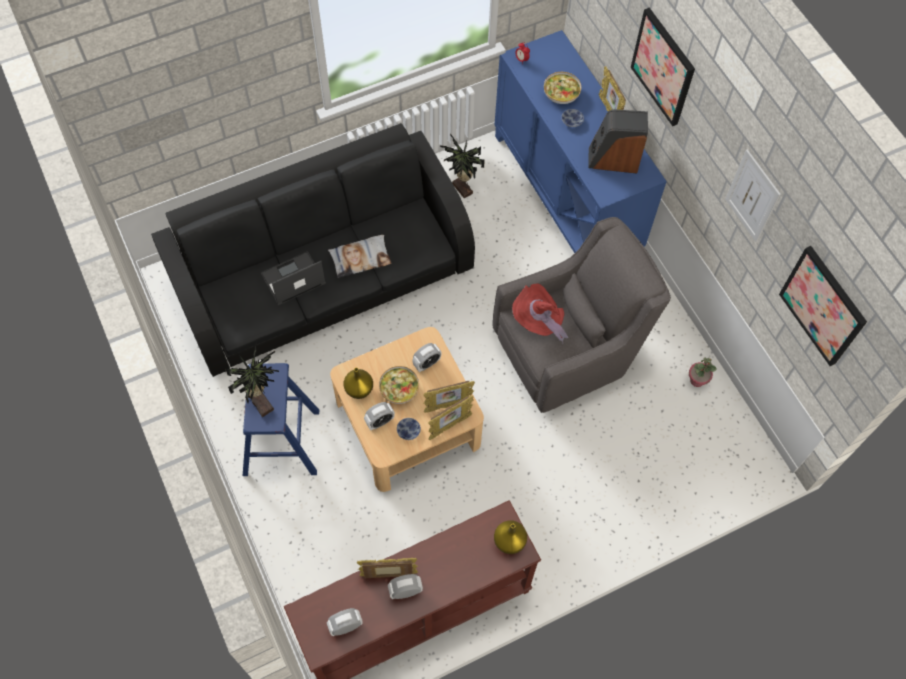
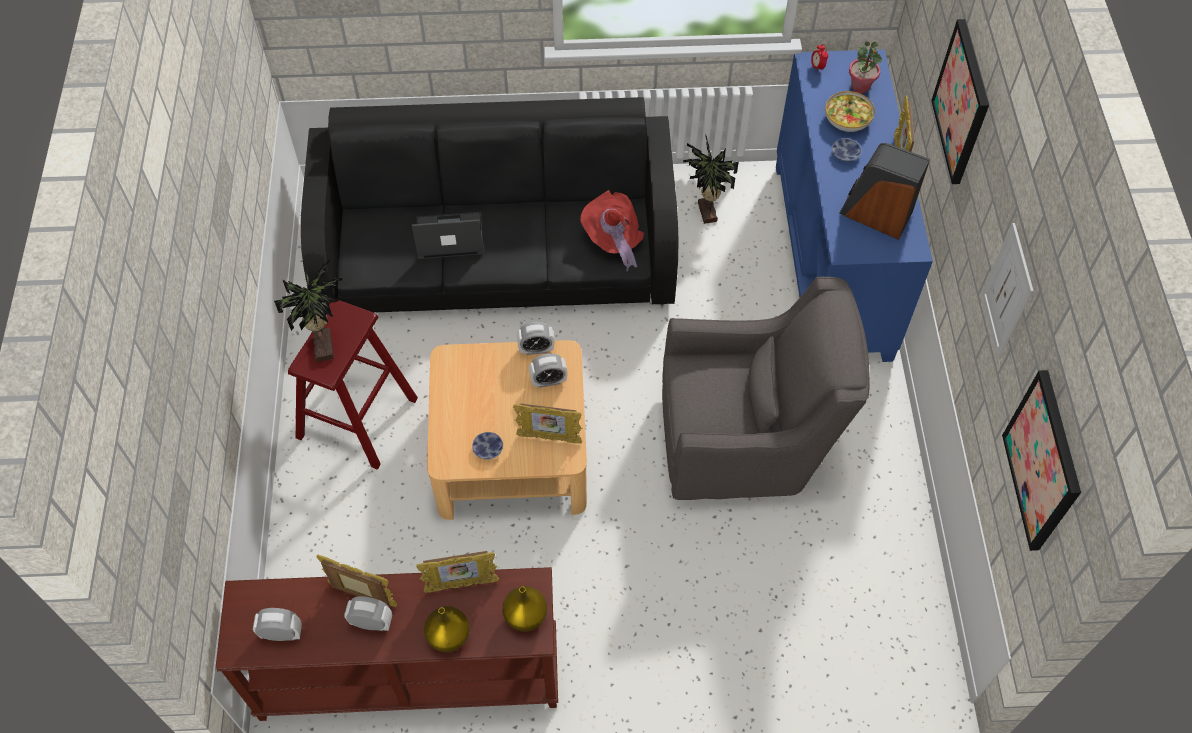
camera: 25 degrees right, 5 degrees down
(281, 442) = (357, 418): blue stool -> red stool
(359, 389) = (455, 380): yellow vase -> yellow vase (449, 636)
(360, 258) = (537, 240): pillow -> none
(380, 422) = (460, 426): alarm clock -> alarm clock (536, 349)
(399, 389) = (501, 398): bowl -> none
(449, 426) = (539, 463): picture frame -> picture frame (461, 585)
(538, 321) = (705, 380): red hat -> red hat (613, 240)
(697, 380) = (895, 538): potted plant -> potted plant (860, 86)

